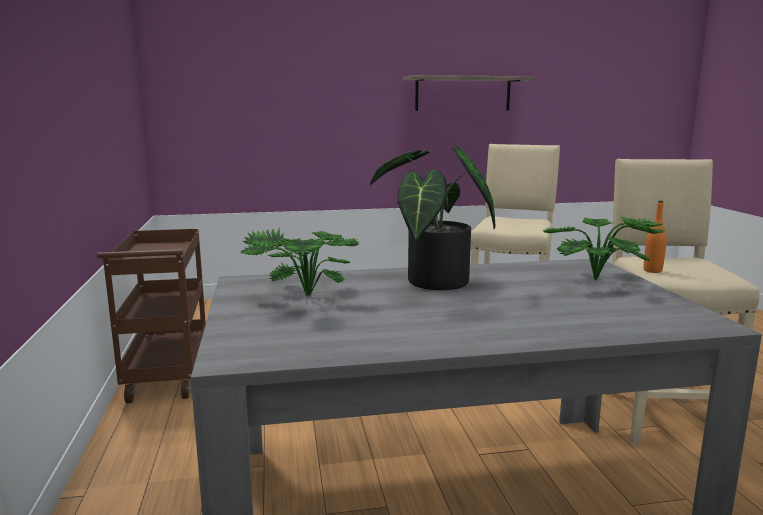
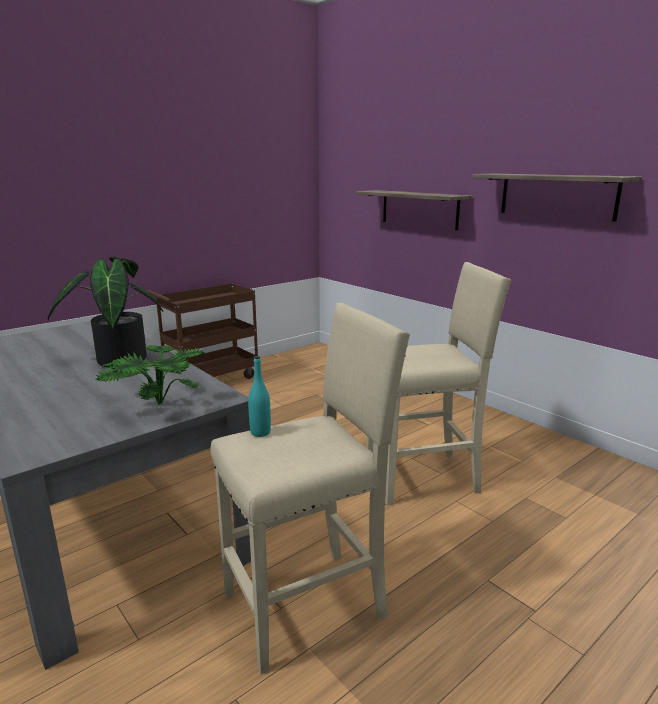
camera: 60 degrees right, 5 degrees up
(300, 296) = (71, 338): potted plant -> none
(320, 114) = (419, 209): none -> shelf
(652, 270) = (260, 432): orange bottle -> turquoise bottle

